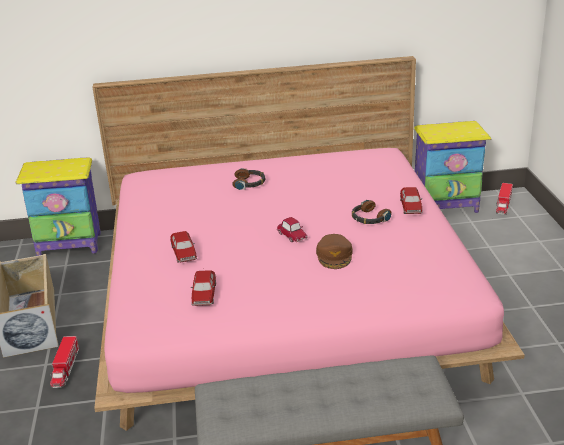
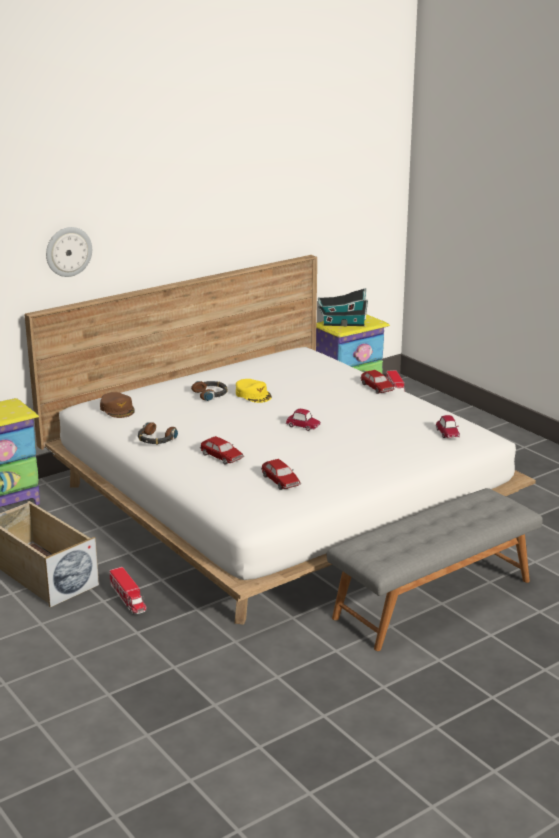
camera: 30 degrees left, 5 degrees down
(138, 30) = (68, 251): none -> wall clock
(285, 191) = (253, 395): none -> yellow cap
(286, 299) = (279, 500): pink bed -> white bed
(335, 256) = (357, 433): brown cap -> brown cap (117, 409)
(369, 218) = (353, 402): headphones -> headphones (156, 439)
(429, 278) = (447, 433): none -> toy car
(440, 130) = (342, 324): none -> toy house

